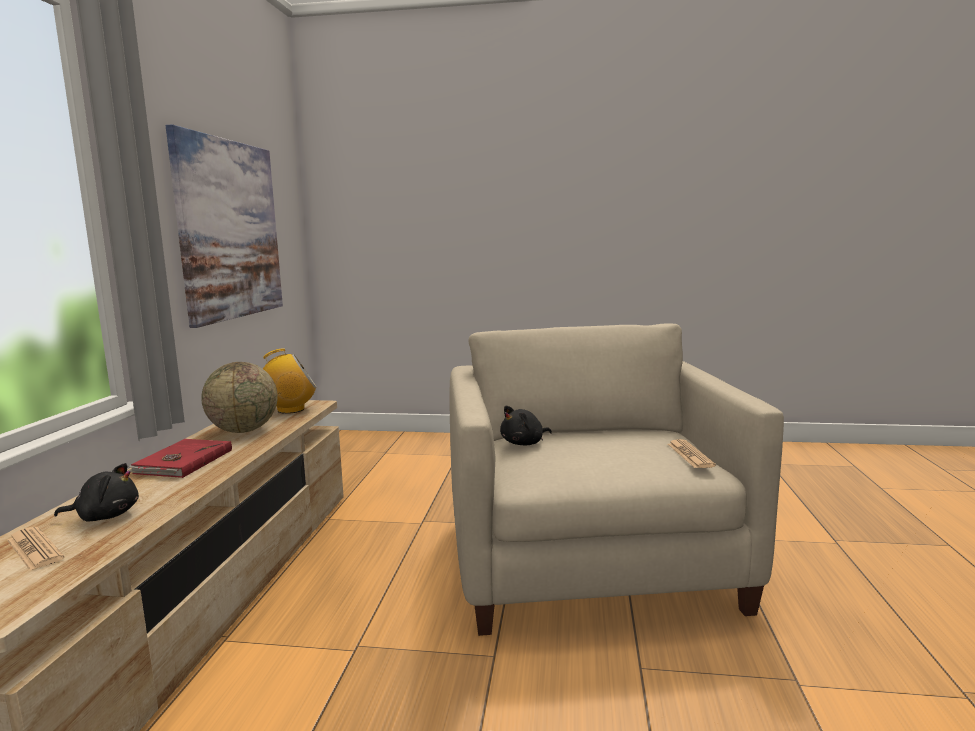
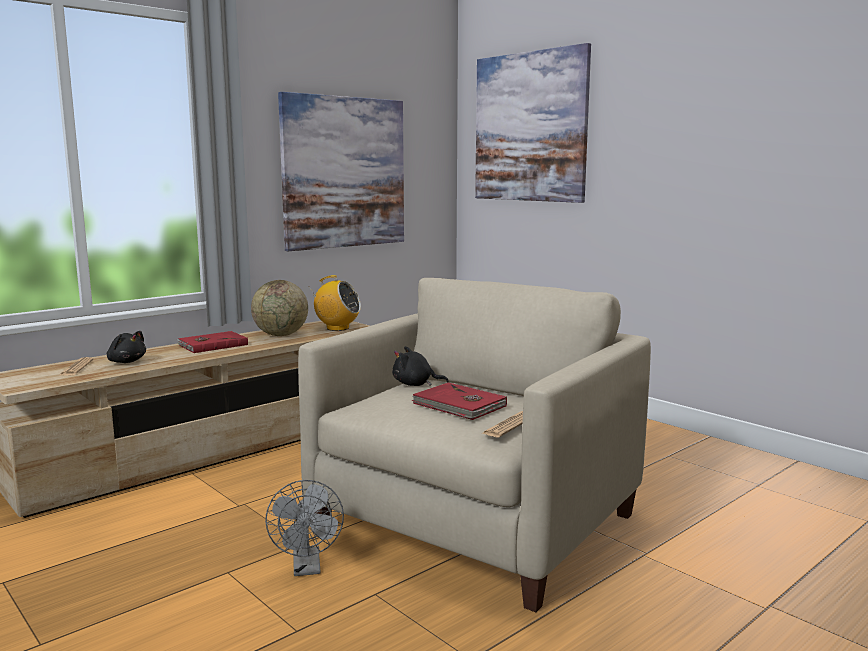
camera: 40 degrees right, 0 degrees up
(400, 185) = (530, 127): none -> picture
(546, 678) = (307, 568): none -> grey fan
(616, 450) = (459, 405): none -> red book

